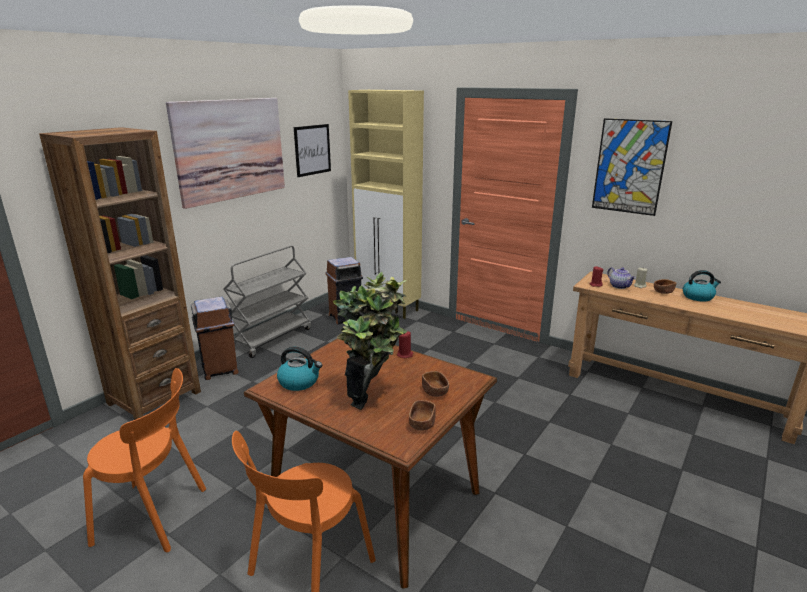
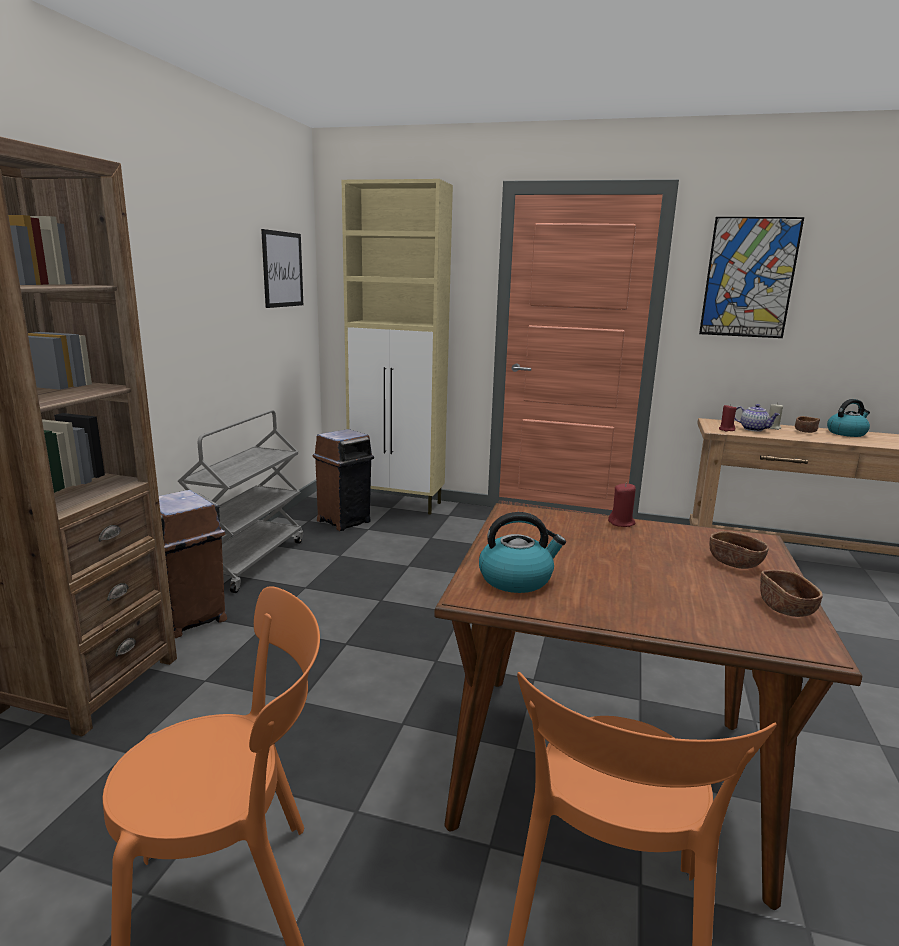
camera: 20 degrees left, 5 degrees down
(230, 149) = (184, 246): picture -> none
(372, 395) = (656, 580): potted plant -> none

